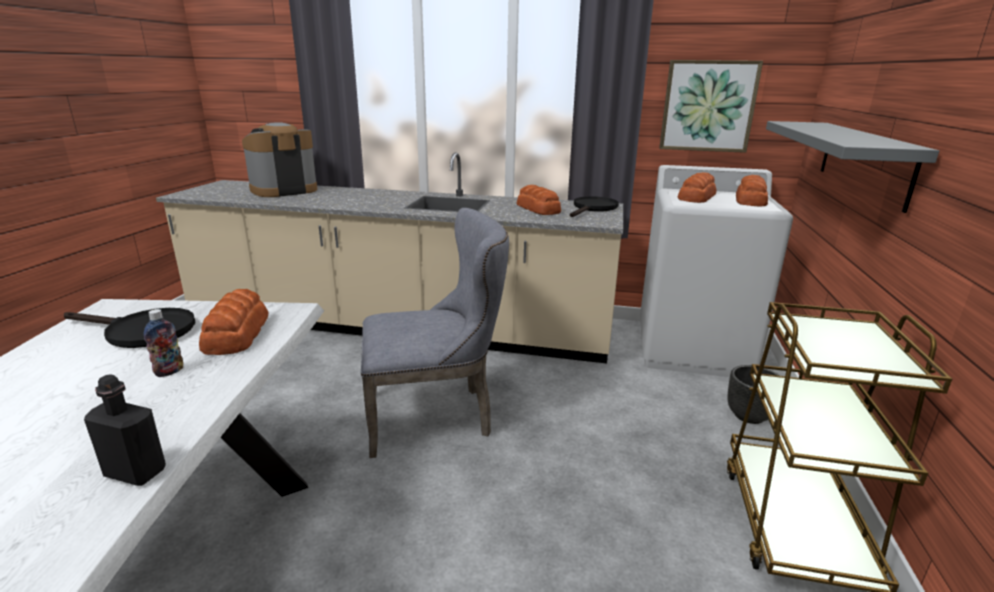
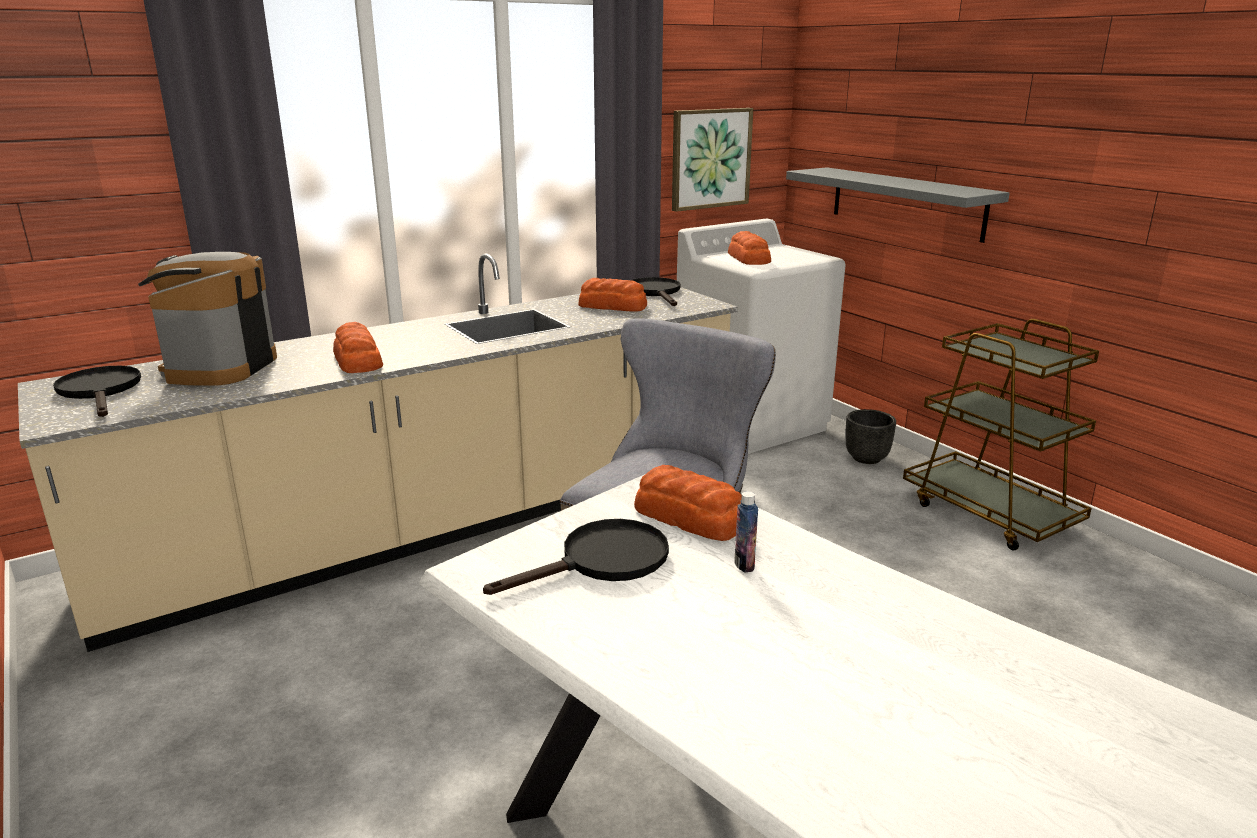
camera: 45 degrees left, 0 degrees up
(136, 473) = (942, 609): black bottle -> none
(227, 188) = (101, 391): none -> black frying pan
(750, 200) = (790, 252): bread -> bread (357, 360)

